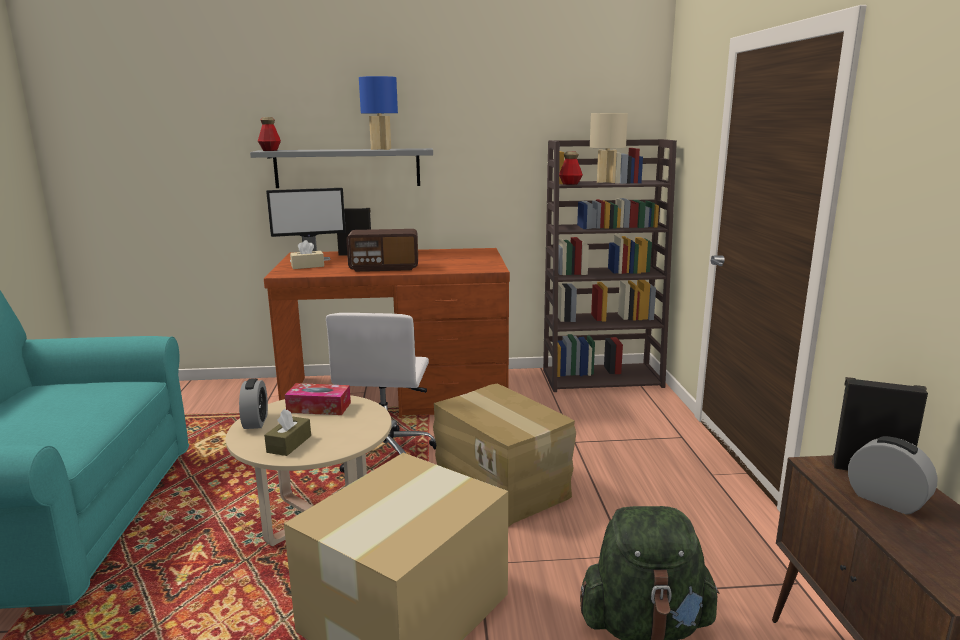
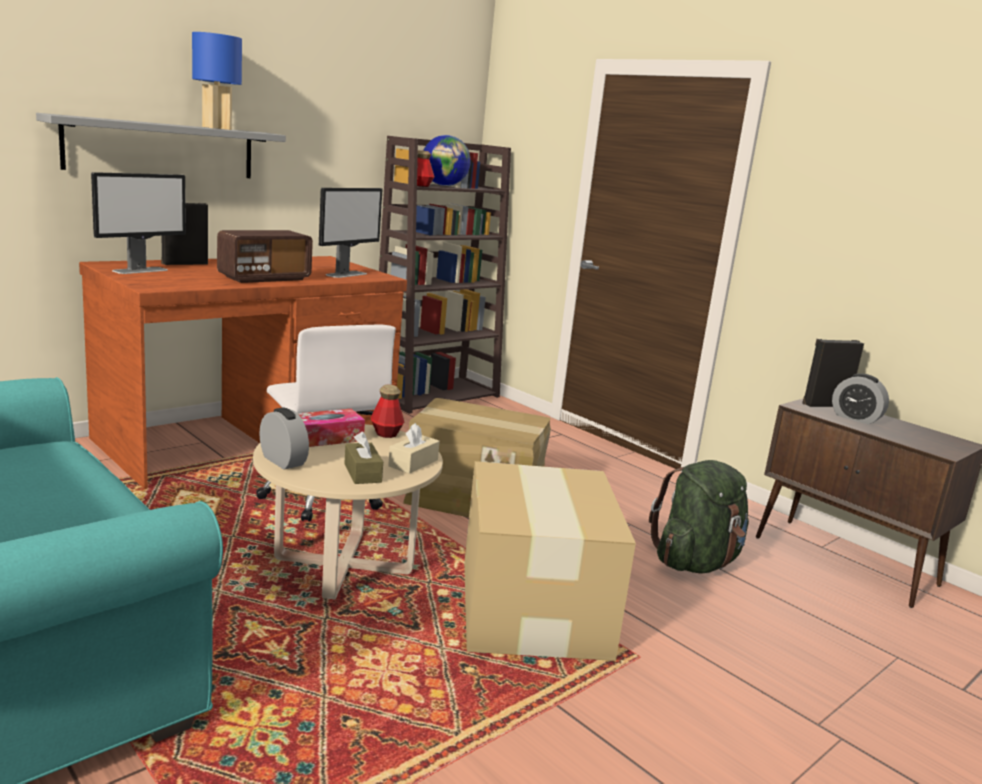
camera: 40 degrees left, 0 degrees up
(270, 150) = (69, 115): bottle -> bottle (386, 433)
(307, 266) = (159, 278): beige tissue box -> beige tissue box (413, 463)
(464, 265) = (346, 274): none -> monitor
(606, 182) = (444, 185): beige table lamp -> globe
(886, 500) = (855, 418): alarm clock -> alarm clock turned 150 degrees counterclockwise

